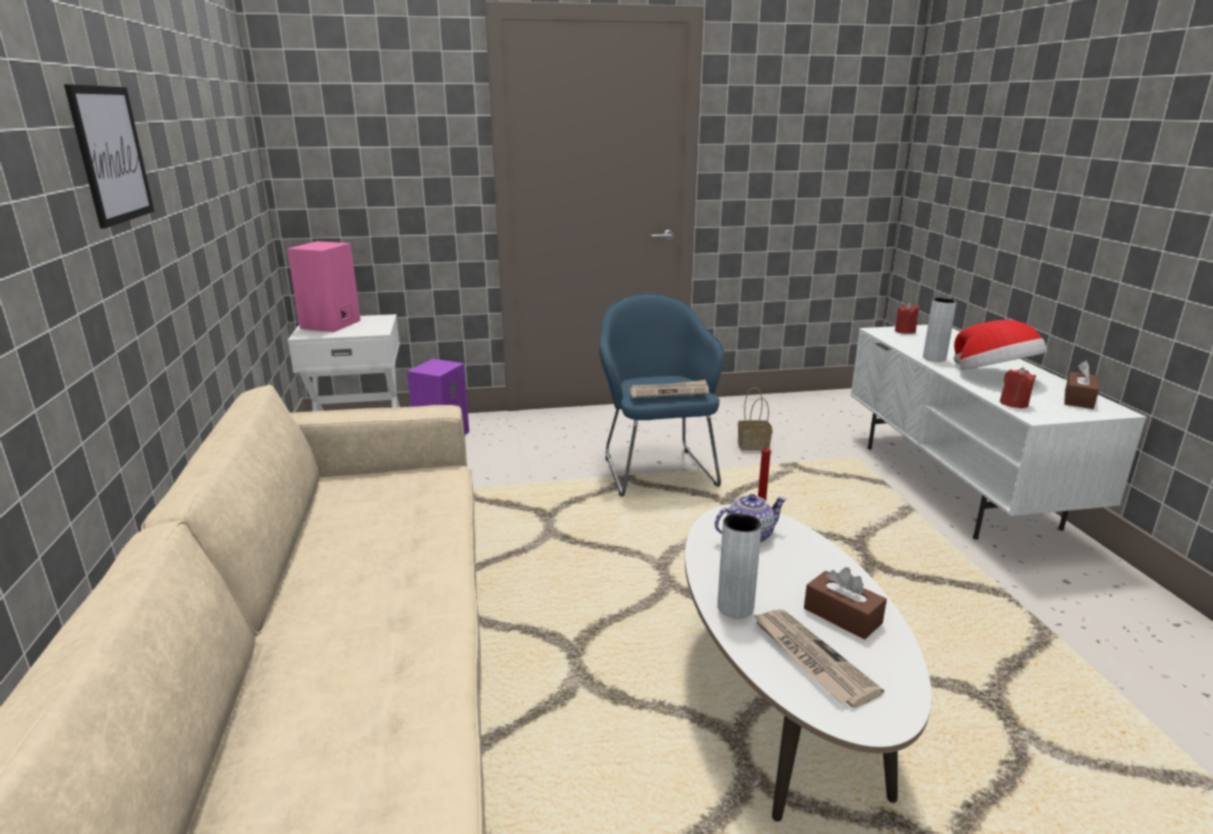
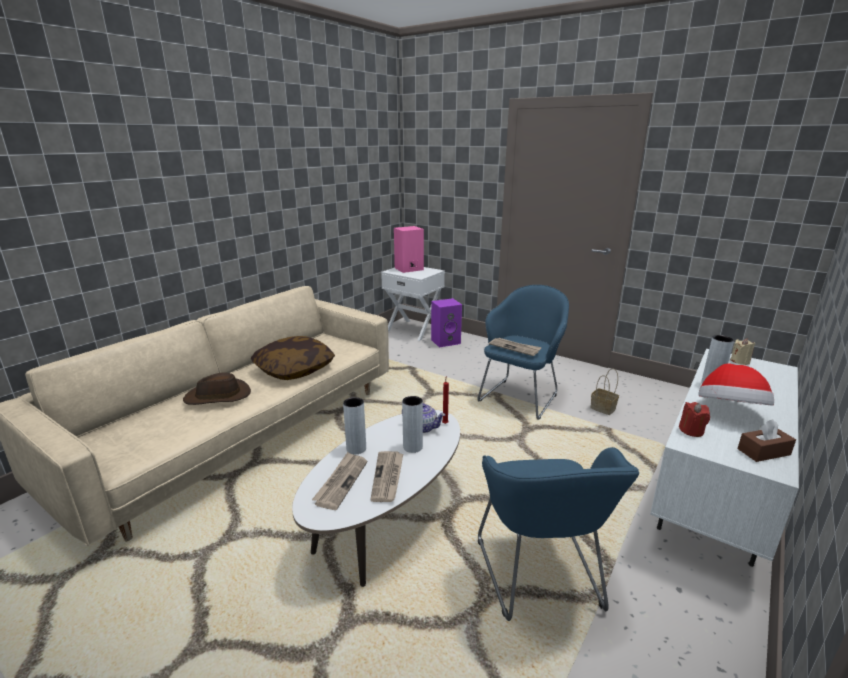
camera: 45 degrees right, 0 degrees up
(111, 154) = (256, 182): picture -> none
(346, 671) = (218, 396): none -> brown hat
(398, 553) = (294, 369): none -> pillow
(788, 564) = (412, 447): none -> grey vase
(842, 616) = (388, 477): brown tissue box -> newspaper
(905, 331) = (740, 361): red candle -> beige candle
(991, 648) = (541, 578): none -> blue armchair

